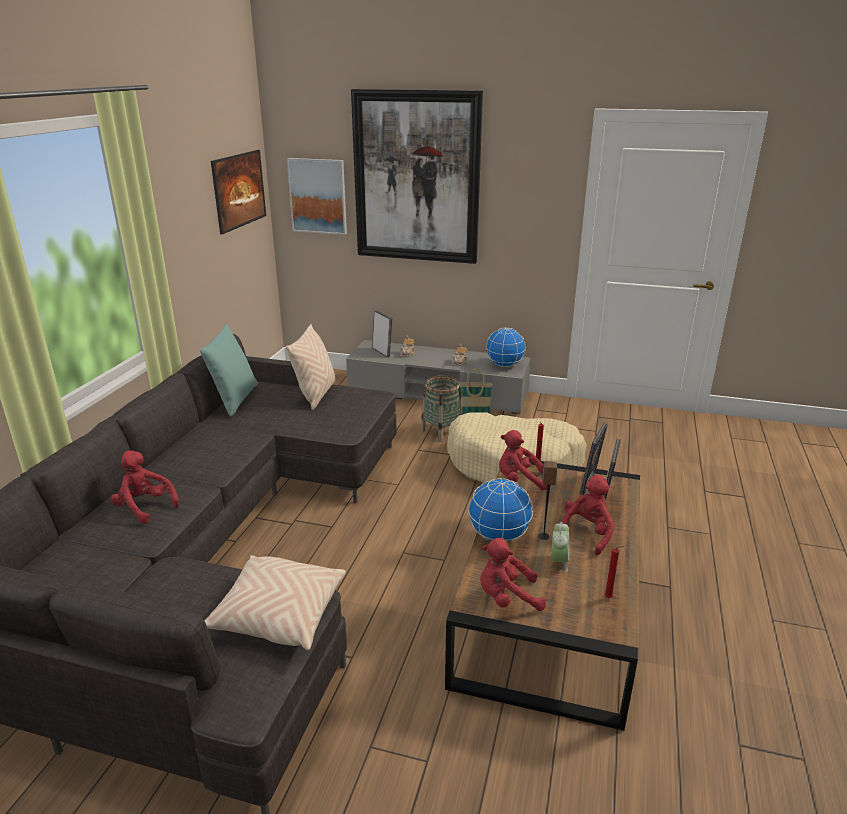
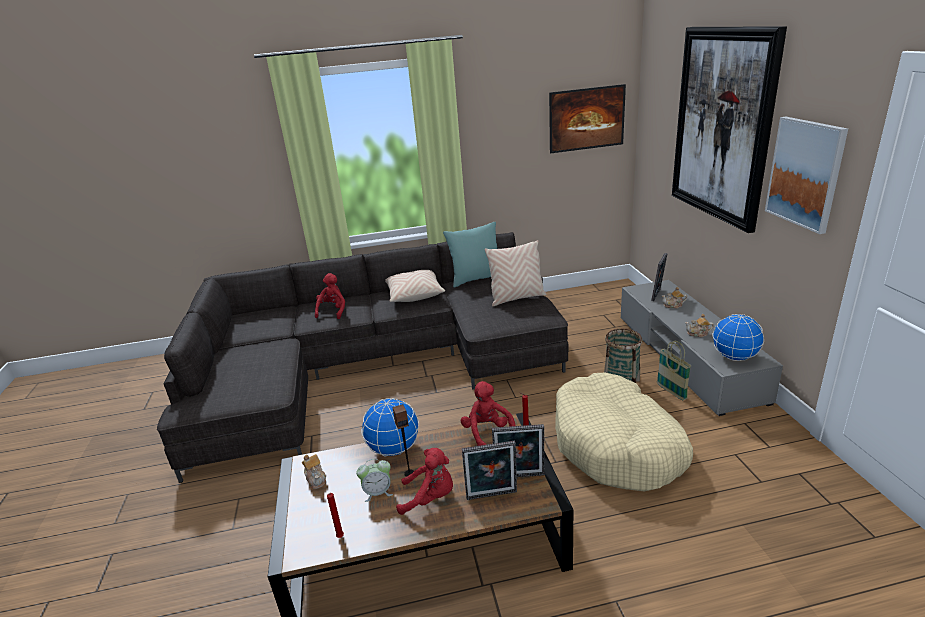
camera: 65 degrees right, 0 degrees up
(278, 615) = (253, 391): beige pillow -> beige pillow (414, 294)
(318, 196) = (660, 132): picture -> picture (805, 173)
(507, 598) = (316, 479): red plush toy -> teapot

